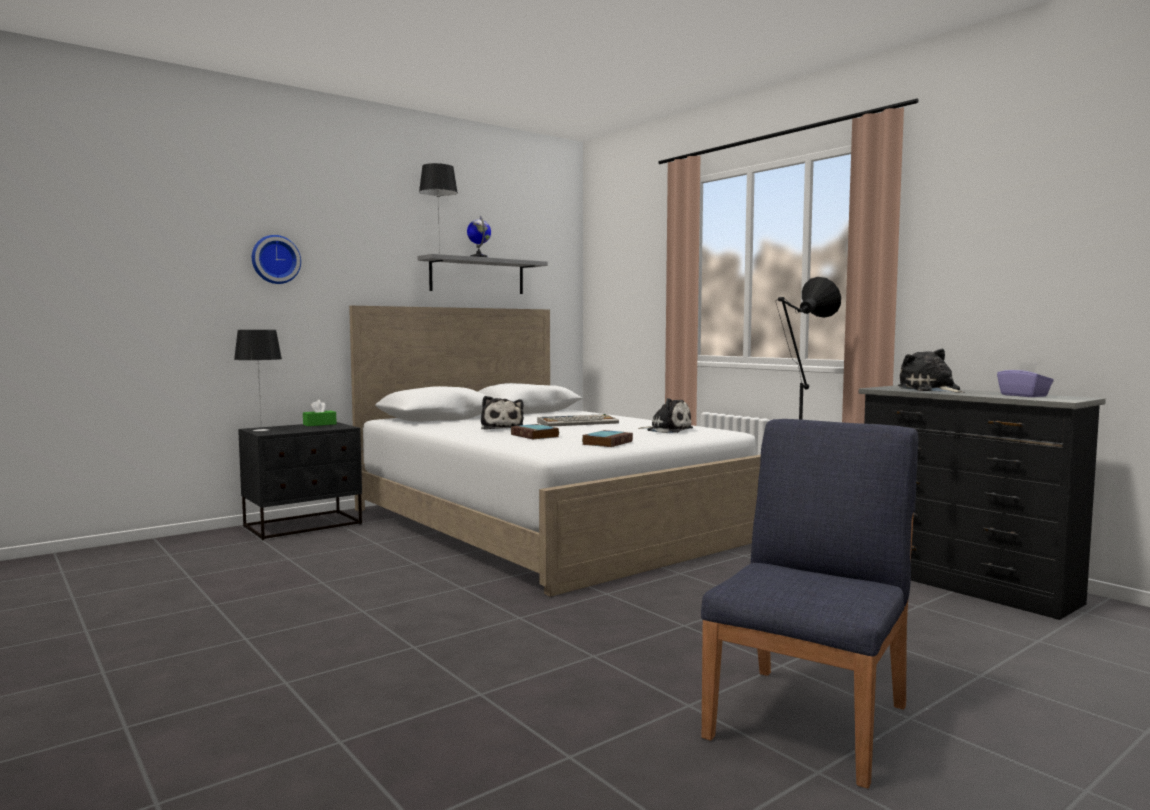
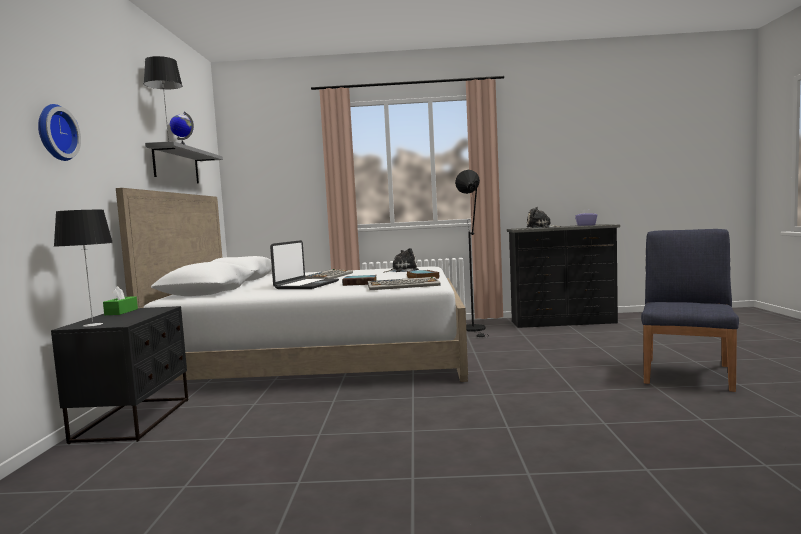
camera: 50 degrees left, 0 degrees up
(501, 428) = (306, 285): plush toy -> laptop
(533, 446) = (404, 285): none -> keyboard
(810, 720) = (688, 373): blue chair -> blue chair turned 45 degrees clockwise

